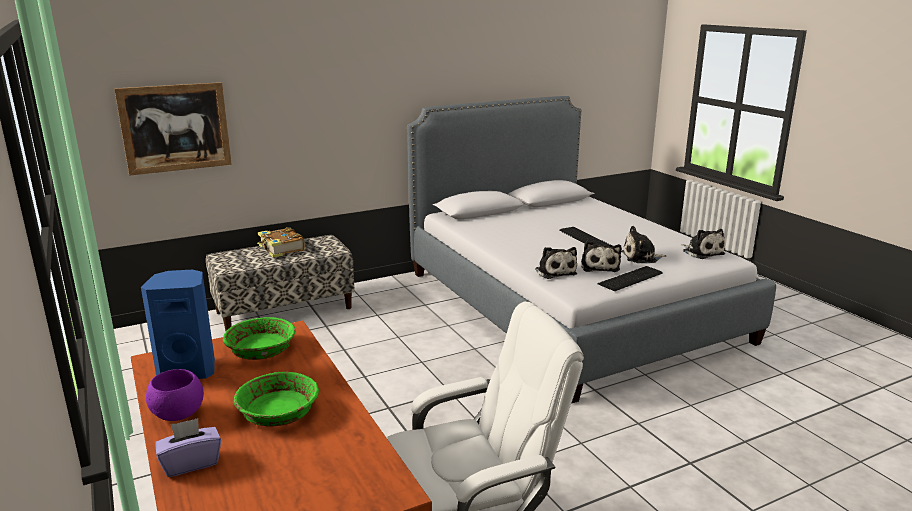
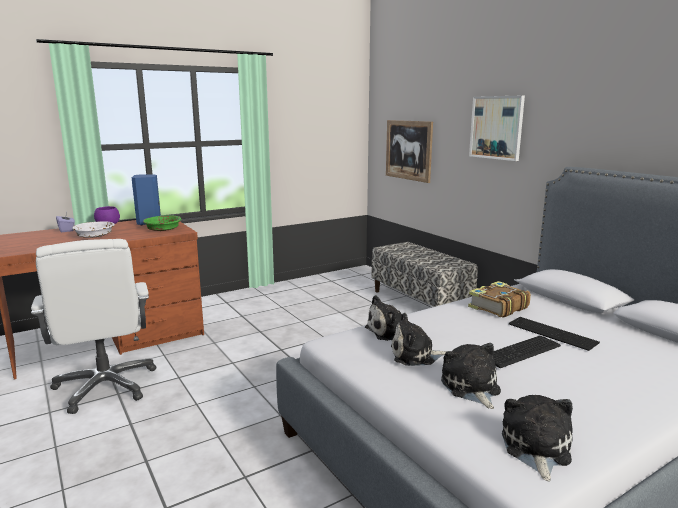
camera: 85 degrees right, 5 degrees down
(277, 412) = (94, 235): green bowl -> white bowl
(281, 249) = (429, 255): book -> book (497, 307)
(328, 80) = (496, 127): none -> picture
(628, 278) = (383, 371): keyboard -> keyboard (552, 332)
(702, 252) = (535, 448): plush toy -> plush toy turned 135 degrees clockwise

